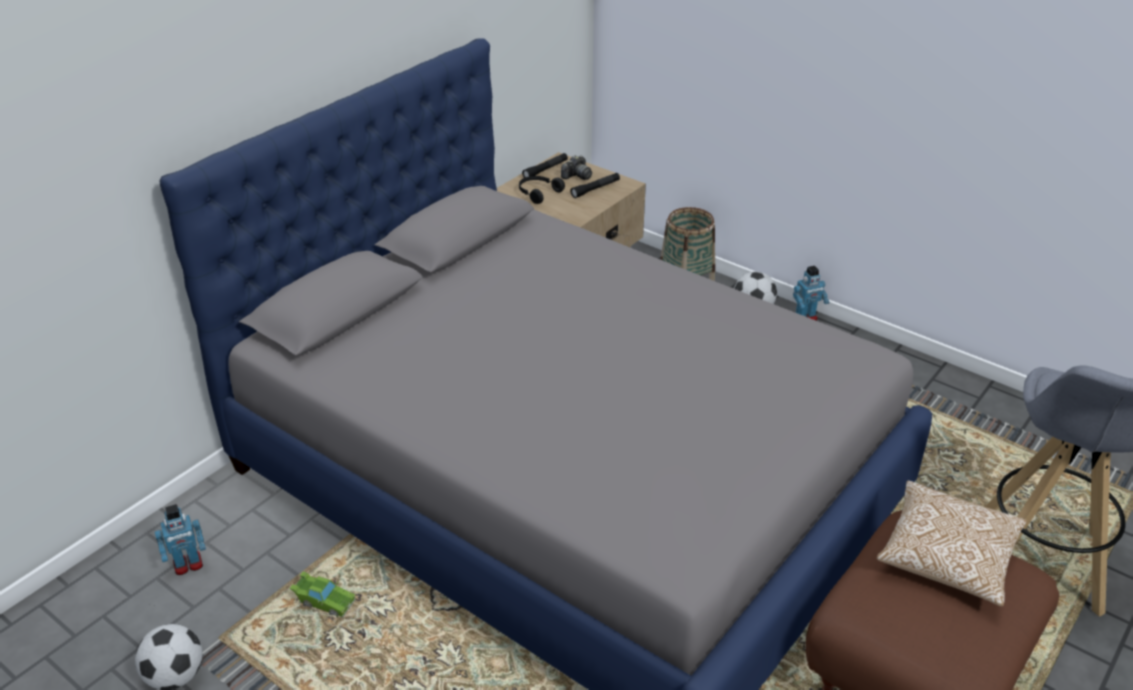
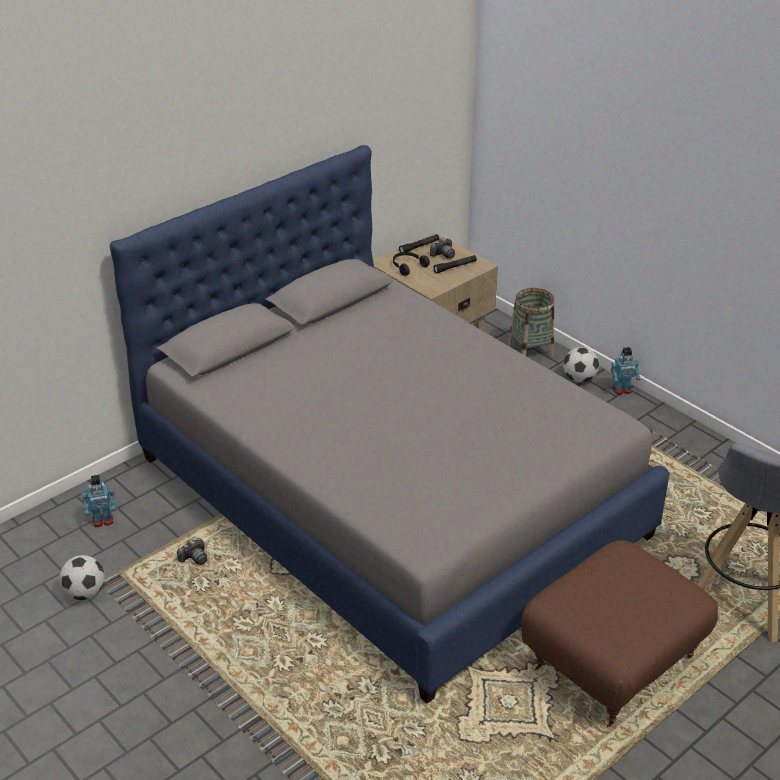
camera: 10 degrees right, 0 degrees up
(324, 602) = (194, 558): green toy car -> camera
(946, 557) = (636, 575): pillow -> none

